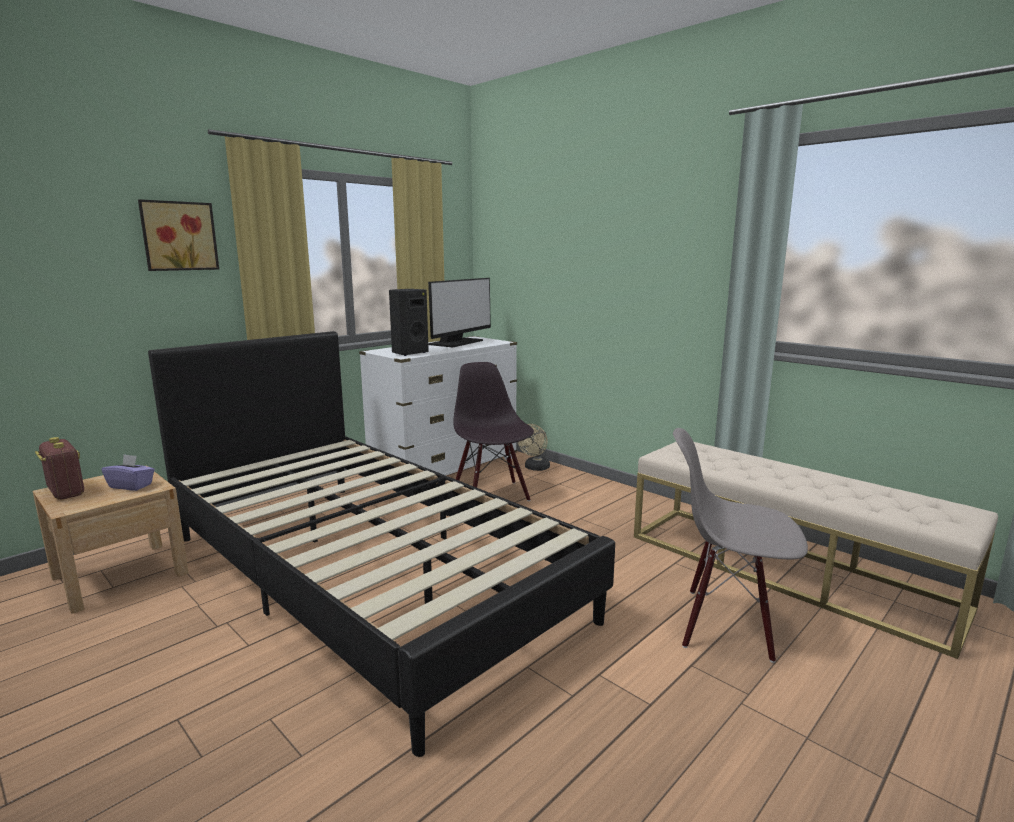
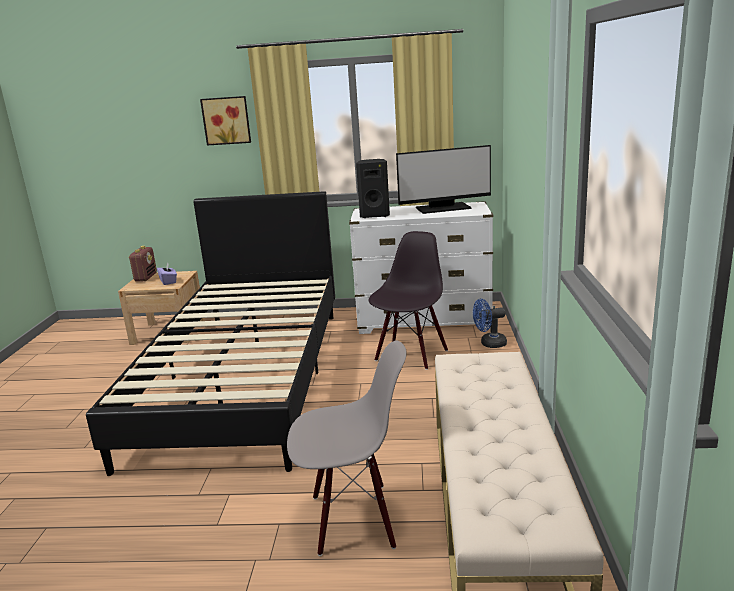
camera: 50 degrees right, 5 degrees up
(535, 468) = (489, 344): beige fan -> blue fan
(726, 625) = (353, 519): grey chair -> grey chair turned 105 degrees clockwise

